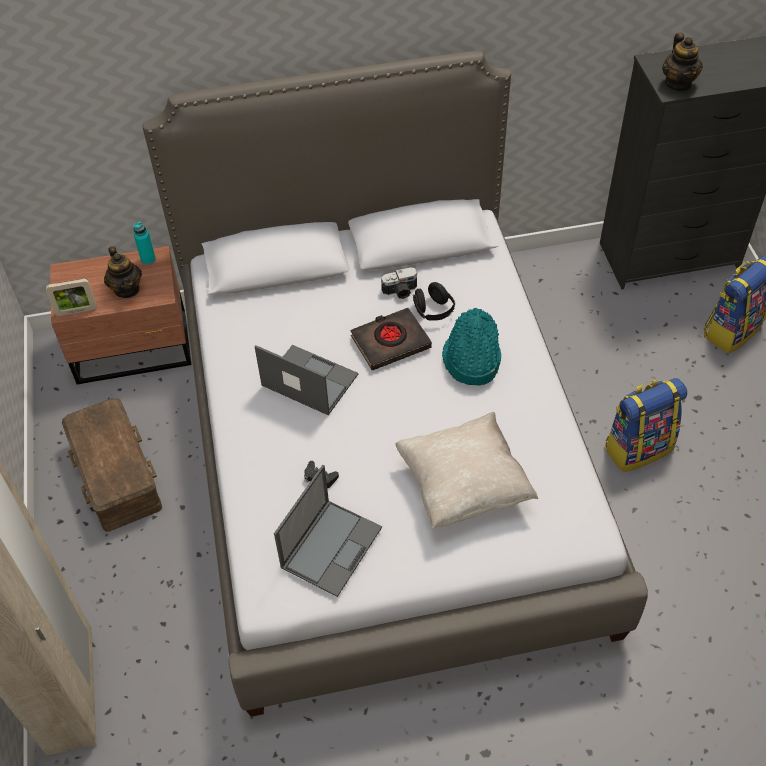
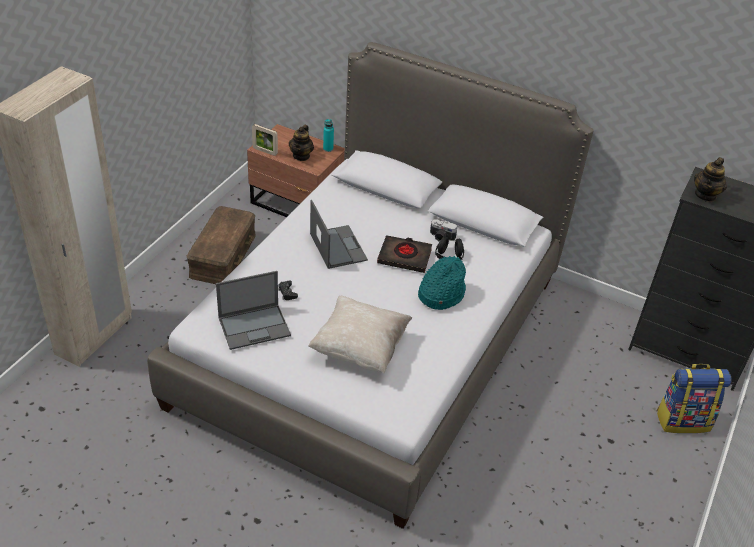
camera: 35 degrees right, 10 degrees down
(638, 447) = (535, 439): backpack -> none

